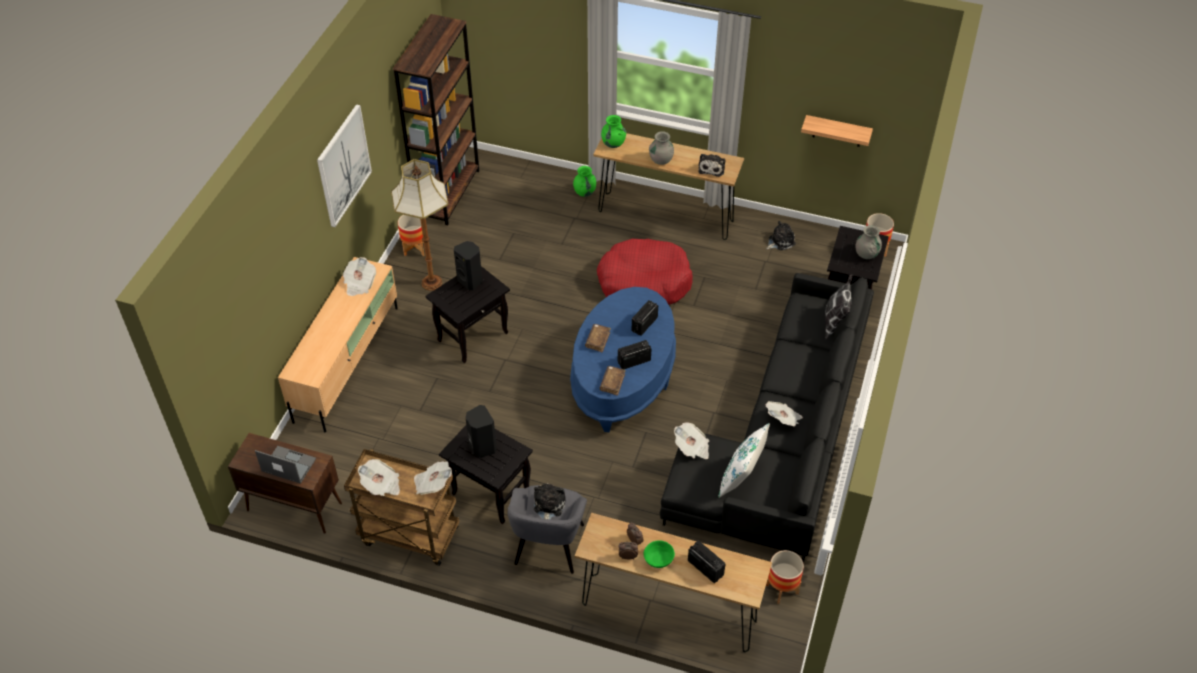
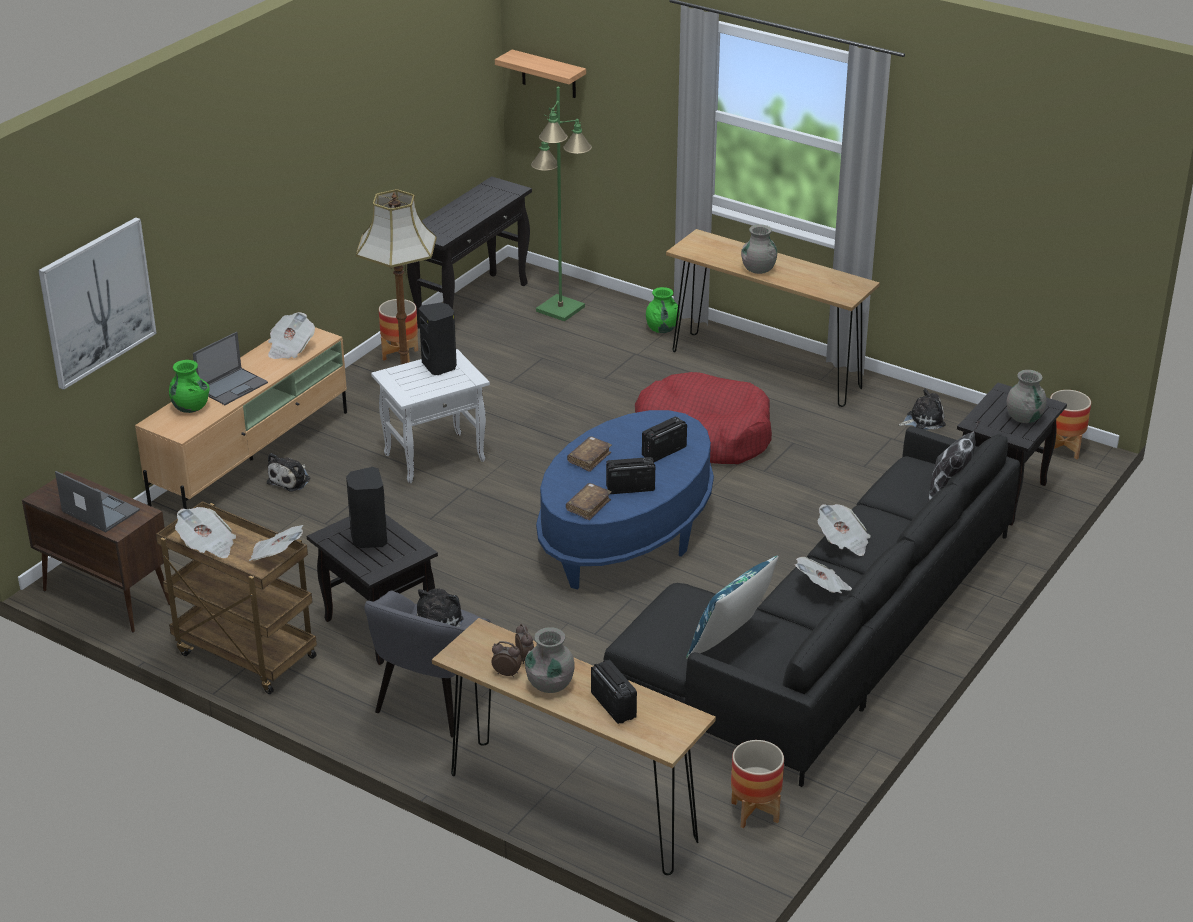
camera: 15 degrees right, 15 degrees down
(333, 327) = (233, 386): none -> laptop
(343, 165) = (297, 176): picture -> picture (97, 302)
(448, 193) = (472, 305): brown bookcase -> black console table
(473, 336) = (435, 457): black side table -> white side table
(509, 186) = (559, 309): none -> green floor lamp
(613, 143) = (699, 244): green vase -> green vase (190, 407)
(659, 559) = (550, 684): green bowl -> grey vase
(692, 448) = (672, 598): newspaper -> newspaper (843, 542)
(712, 168) = (827, 286): plush toy -> plush toy (291, 480)
(741, 477) = (730, 642): white pillow -> blue pillow
(837, 131) = (1014, 249): shelf -> shelf (549, 74)

